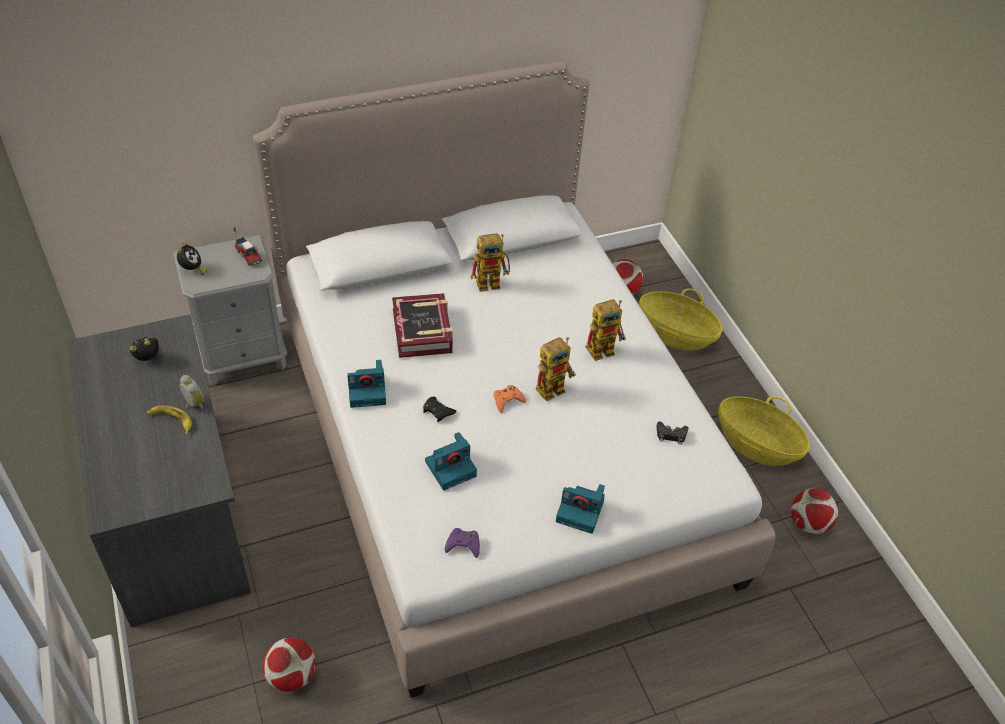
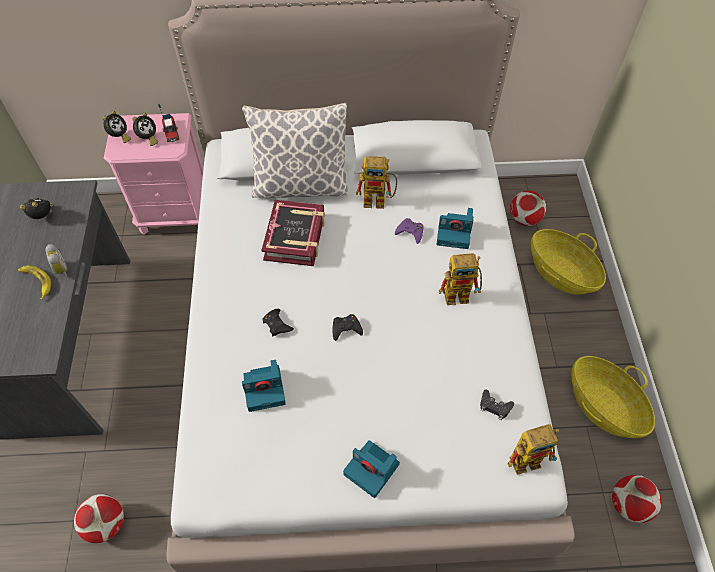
camera: 20 degrees right, 10 degrees up
(226, 267) = (148, 139): none -> alarm clock
(243, 357) = (176, 213): grey nightstand -> pink nightstand
(368, 391) = (223, 288): camera -> camera (454, 233)
(407, 283) = (300, 185): none -> pillow
(463, 545) = (245, 476): purple game controller -> purple game controller (410, 232)
(507, 400) = (346, 329): orange game controller -> black game controller
(554, 387) = (396, 324): toy robot -> toy robot (530, 457)

